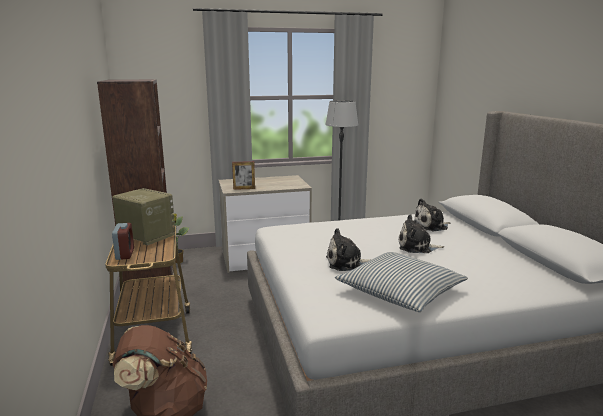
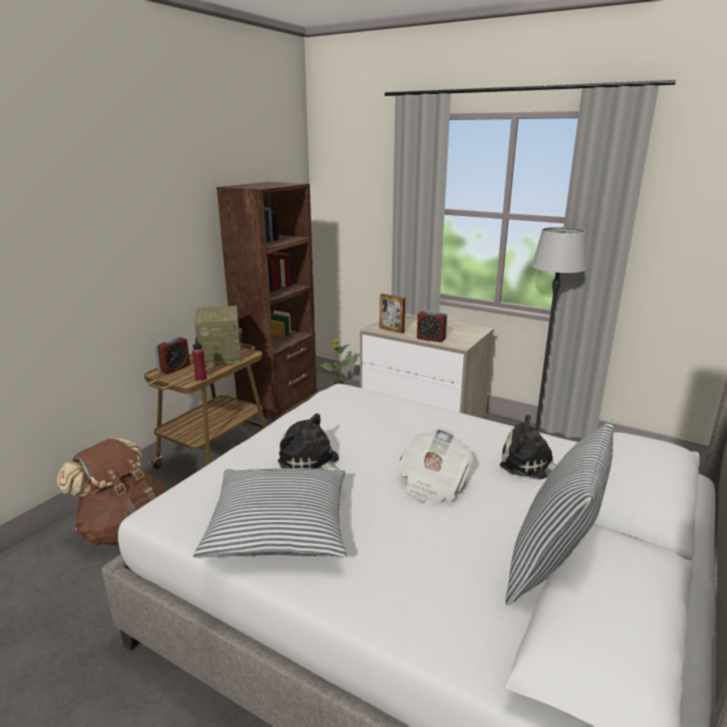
camera: 45 degrees right, 5 degrees up
(169, 251) = (201, 378): none -> red bottle
(279, 187) = (431, 339): none -> alarm clock
(417, 247) = (432, 483): plush toy -> newspaper
(510, 252) = (552, 565): none -> pillow

